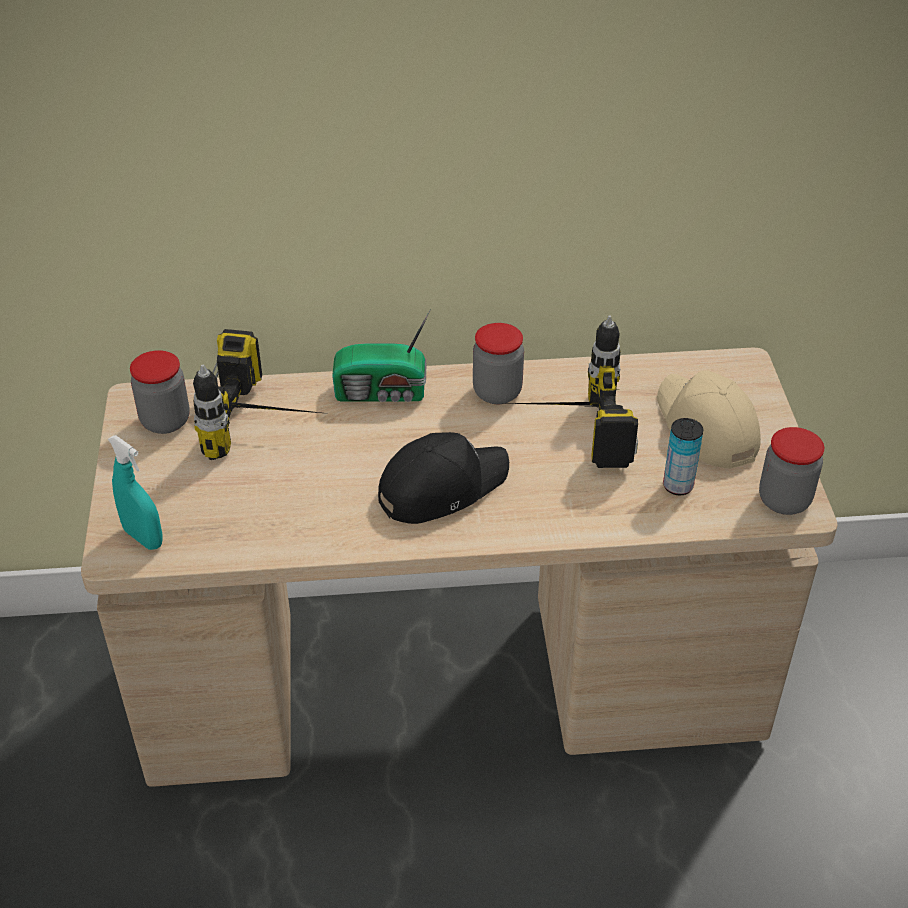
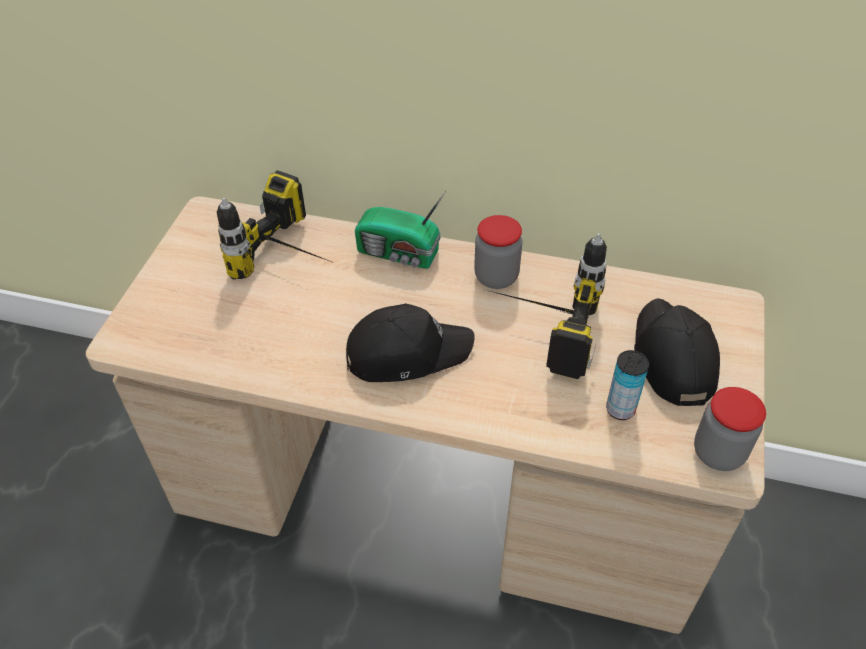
camera: 20 degrees right, 5 degrees up
(143, 537) = (147, 333): turquoise spray bottle -> none
(165, 421) = (217, 236): jar -> none
(705, 427) = (672, 358): beige cap -> black cap

